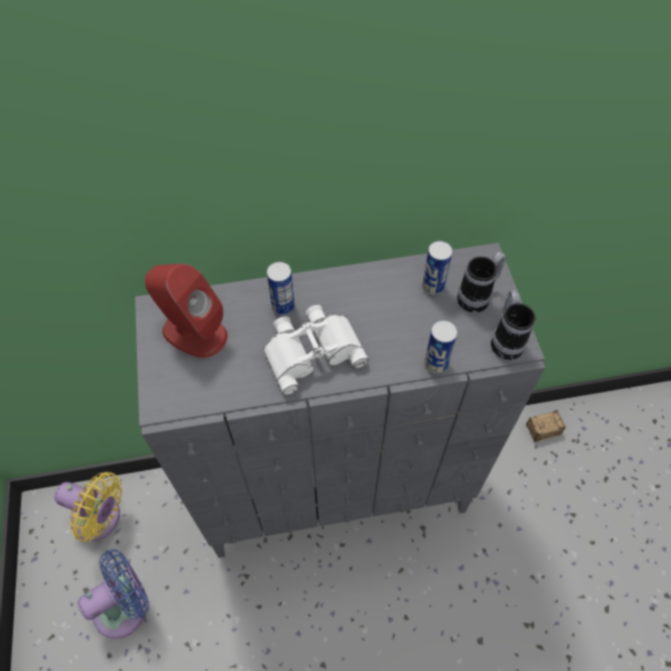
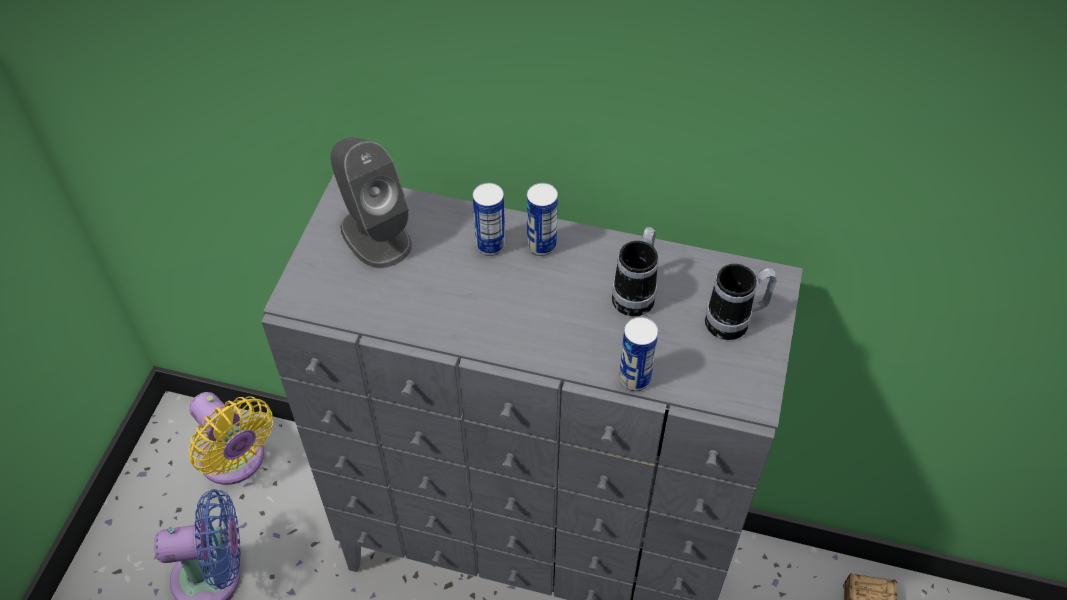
camera: 25 degrees right, 5 degrees down
(194, 332) = (375, 235): red speaker -> grey speaker
(312, 349) = (496, 305): white binoculars -> none
(433, 287) = (684, 289): can -> can (541, 245)
(506, 340) = (740, 385): mug -> mug (636, 293)

